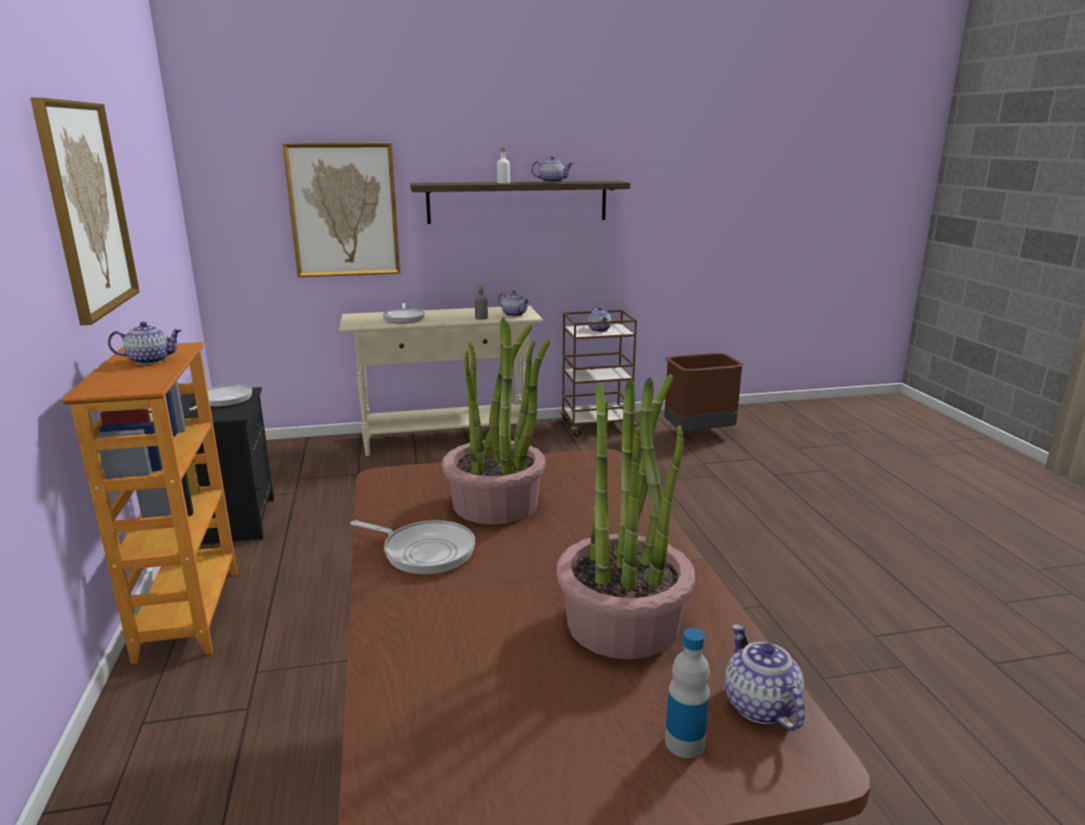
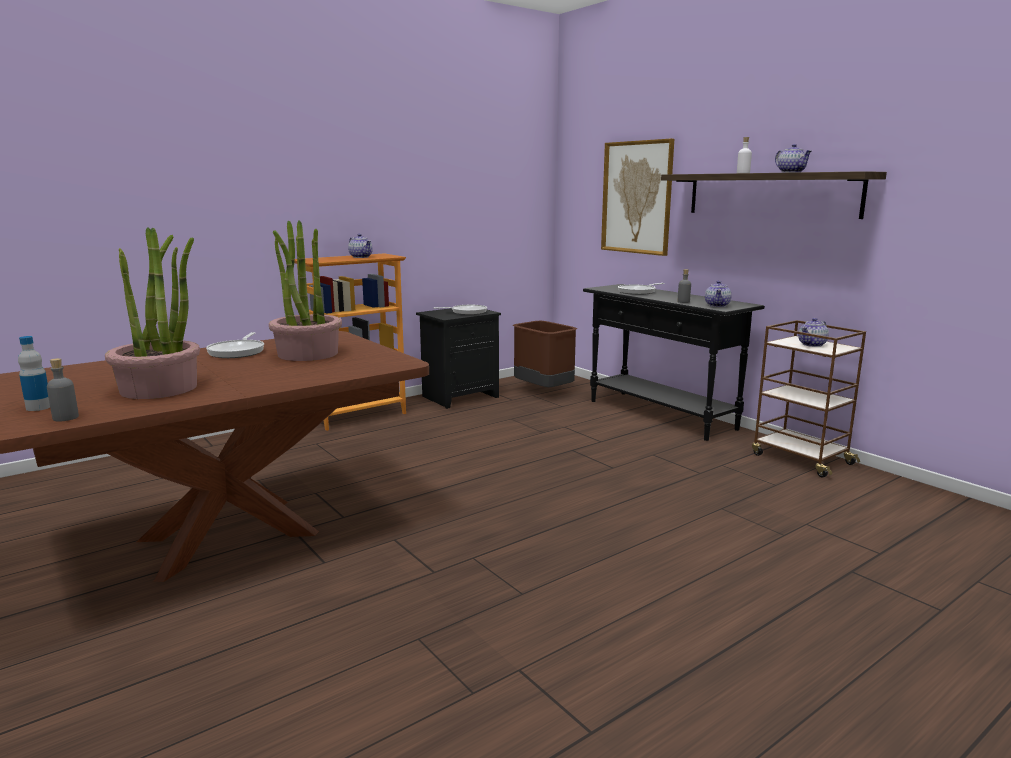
camera: 65 degrees right, 5 degrees down
(87, 209) = (384, 173): picture -> none
(447, 439) = (660, 415): beige console table -> black console table
(698, 434) = (886, 510): brown trash can -> brown trash can (544, 391)
(759, 705) = (65, 418): teapot -> grey bottle

